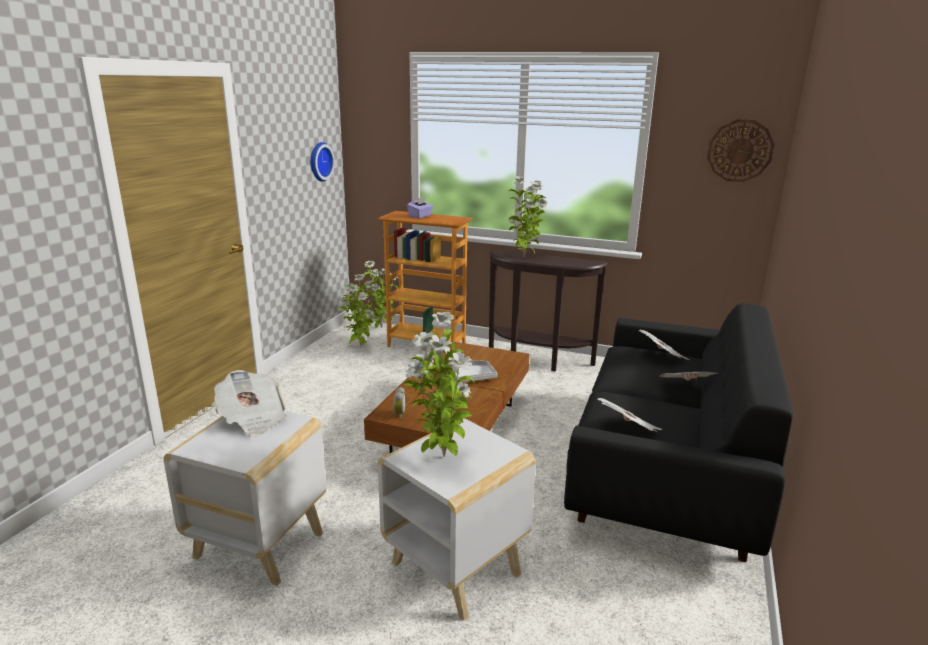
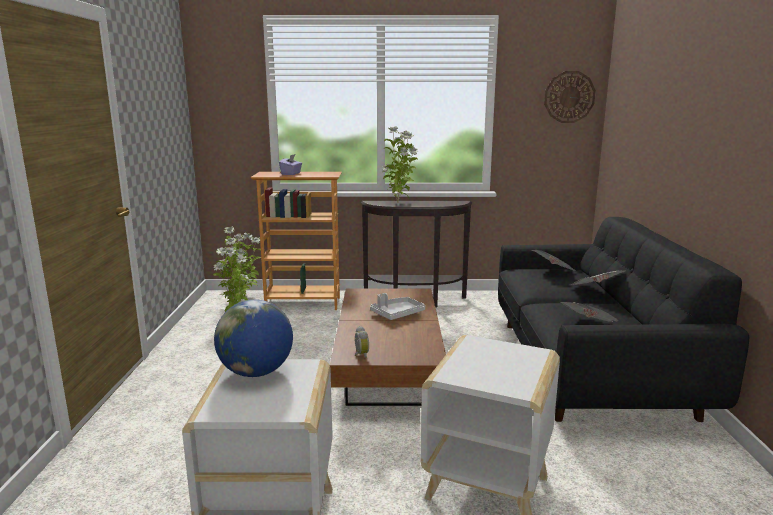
camera: 20 degrees left, 5 degrees down
(252, 419) = (256, 372): newspaper -> globe
(319, 161) = (175, 125): wall clock -> none
(441, 457) = (484, 368): potted plant -> none

